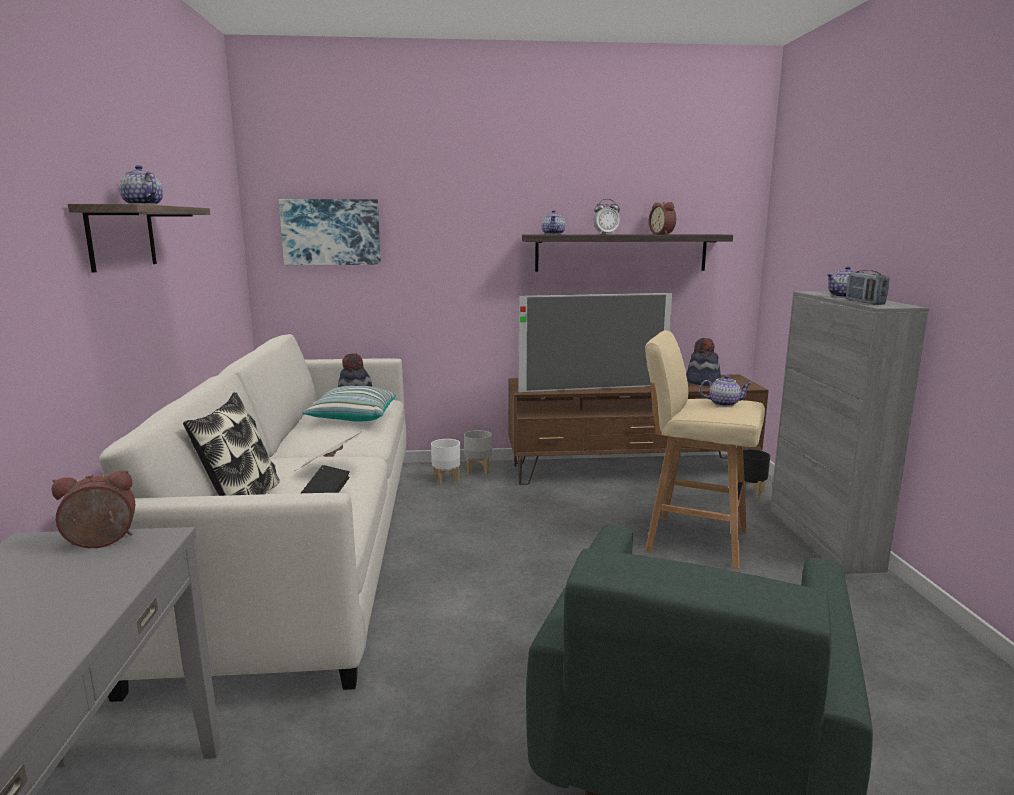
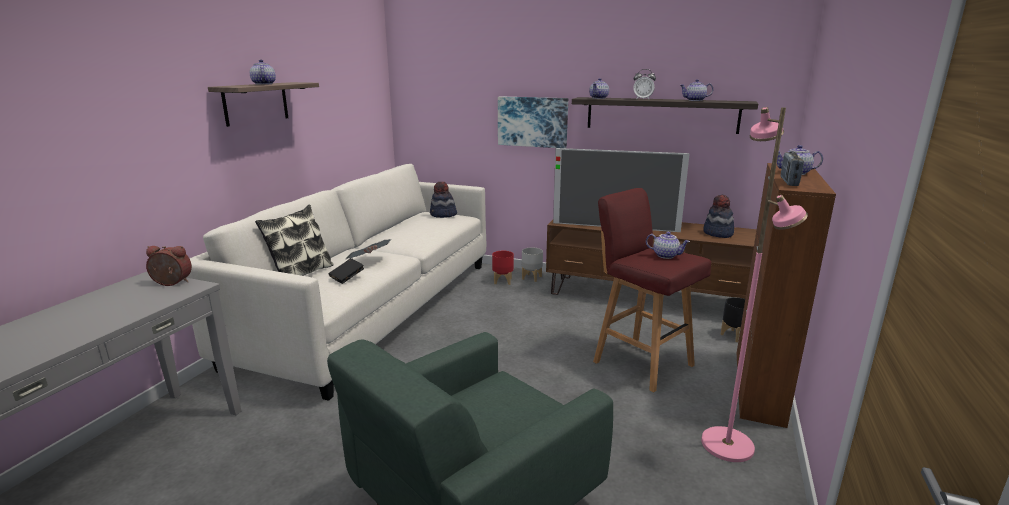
camera: 25 degrees right, 5 degrees up
(331, 232) = (443, 92): picture -> picture (532, 121)
(352, 418) = (425, 228): pillow -> none
(447, 480) = (503, 281): white planter -> red planter
(663, 234) = (695, 100): alarm clock -> teapot
(693, 540) = (641, 362): beige stool -> red stool
(823, 538) = (758, 386): grey cabinet -> brown cabinet
(859, 603) = (728, 444): none -> pink floor lamp

